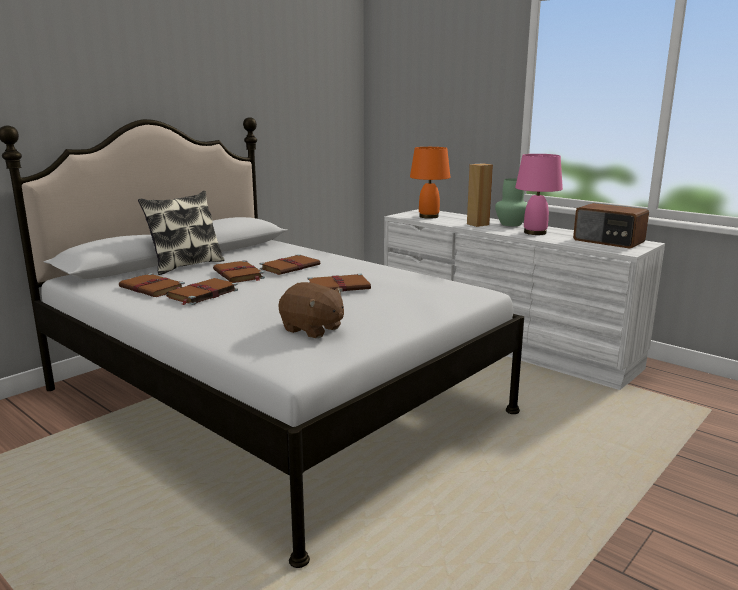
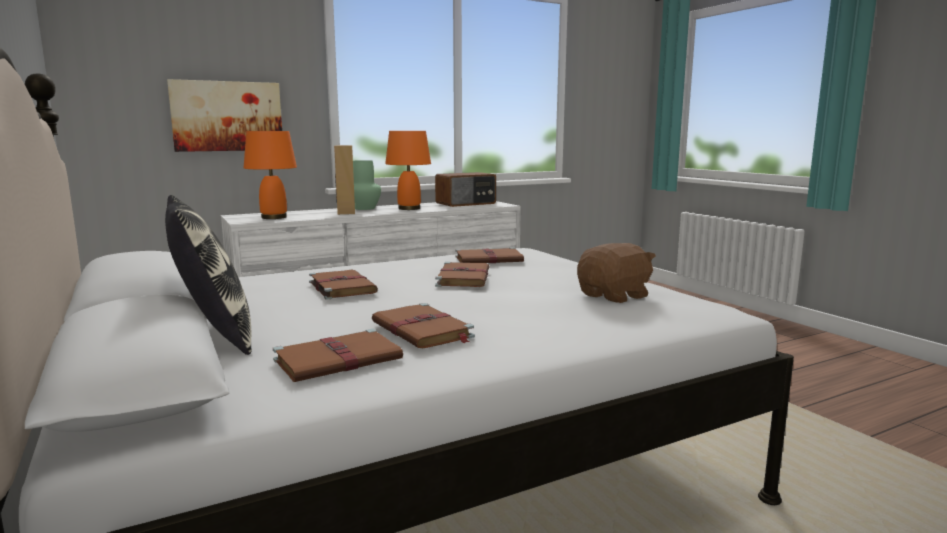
camera: 70 degrees left, 5 degrees down
(239, 274) = (340, 309): brown book -> brown book (490, 259)
(448, 131) = (227, 116): none -> picture
(534, 232) = (408, 208): pink table lamp -> orange table lamp

